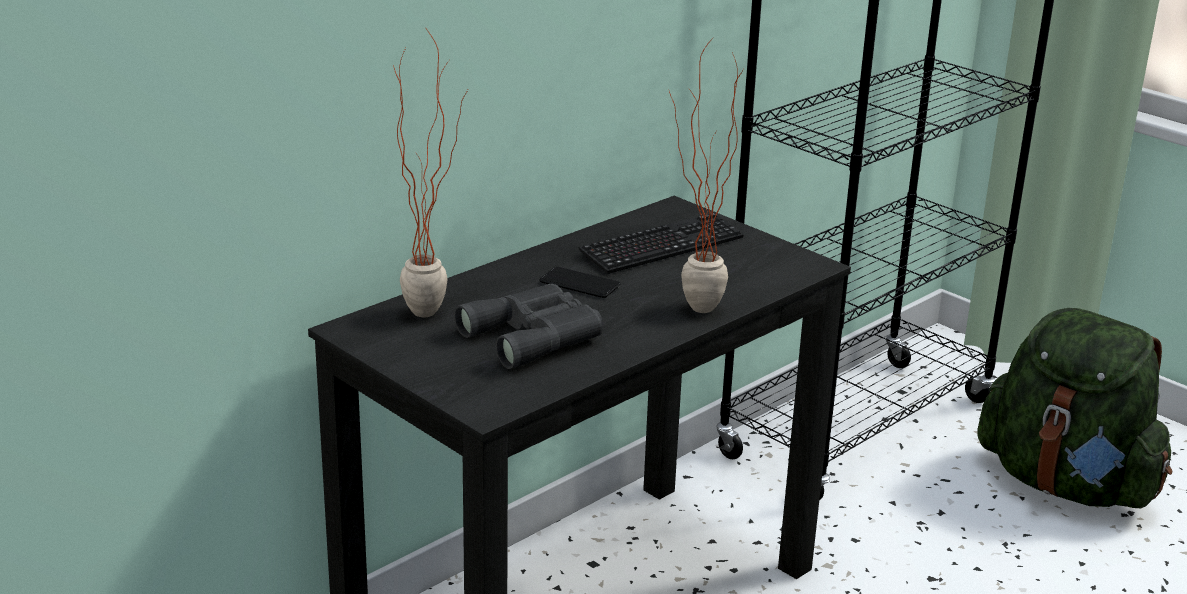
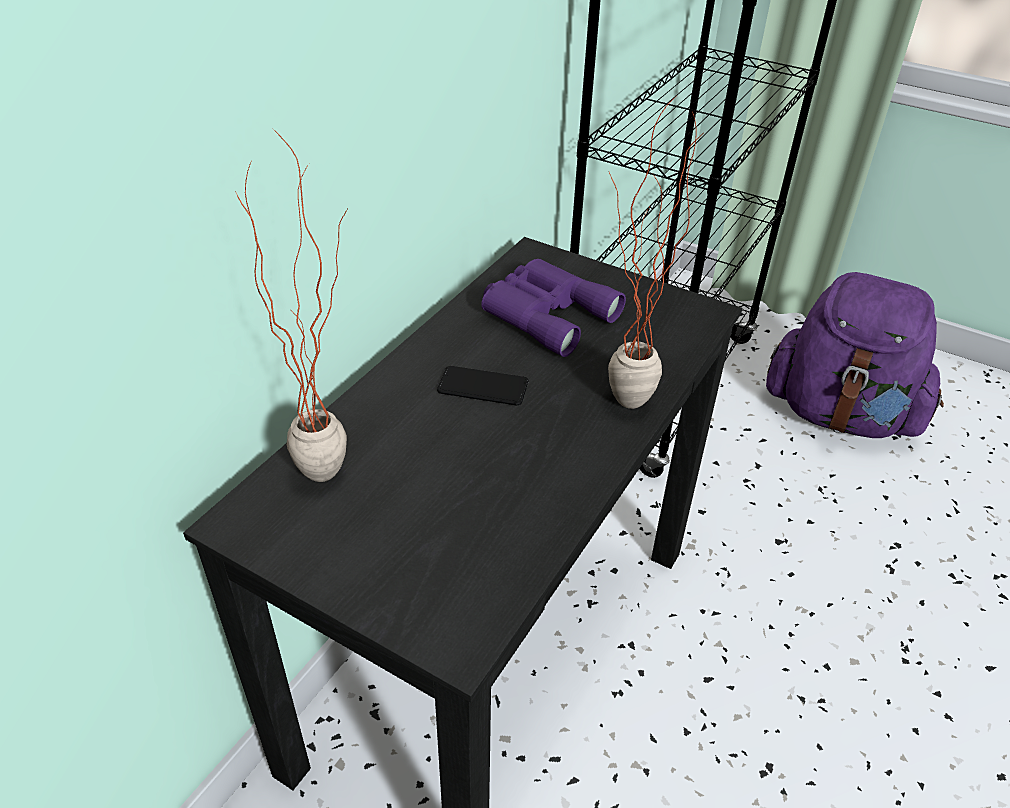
camera: 15 degrees left, 15 degrees up
(536, 335) = (468, 485): grey binoculars -> none
(662, 247) = (545, 313): keyboard -> purple binoculars
(1067, 484) = (840, 415): green backpack -> purple backpack

